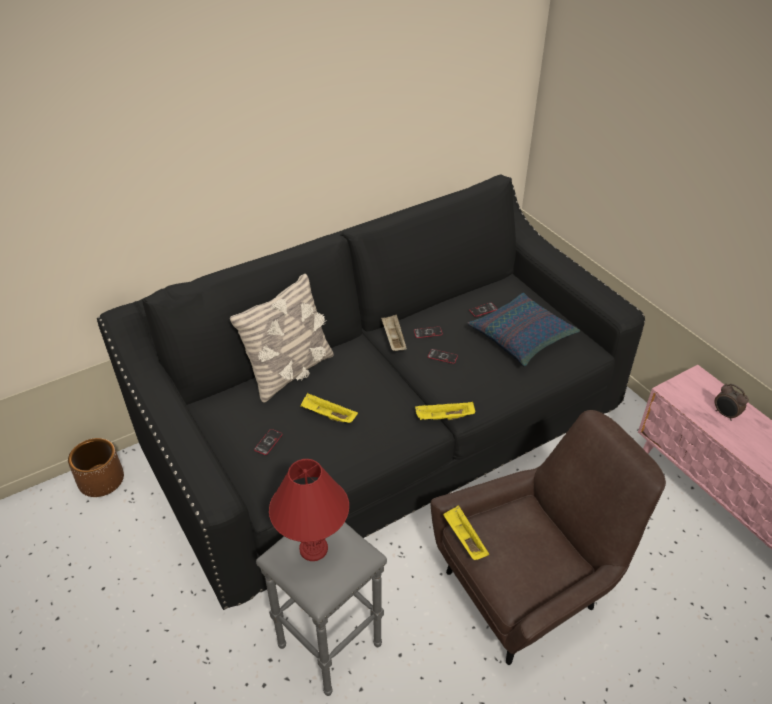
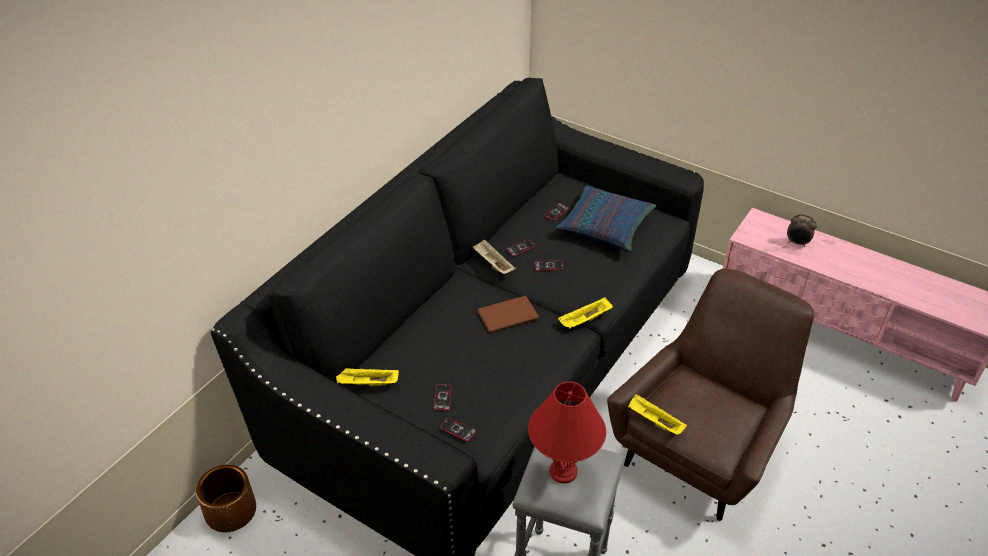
camera: 25 degrees left, 0 degrees up
(261, 475) = (457, 430): none -> phone
(290, 372) = (416, 326): beige pillow -> none
(328, 416) = (481, 354): yellow tray -> yellow tray (367, 384)
(373, 388) = (506, 314): none -> brown book

